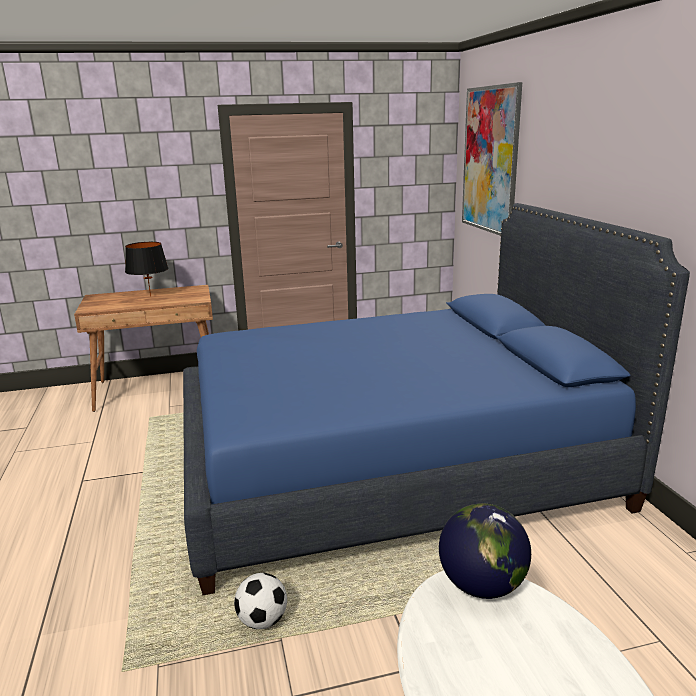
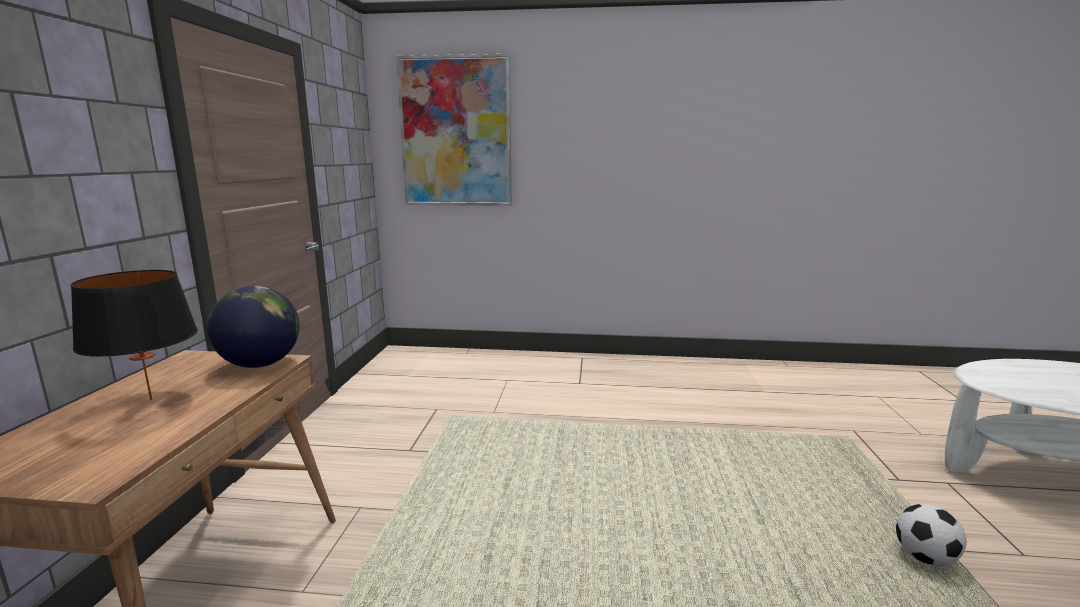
camera: 70 degrees left, 5 degrees down
(391, 467) = (642, 430): blue bed -> none
(482, 585) = (983, 375): globe -> globe (260, 364)

